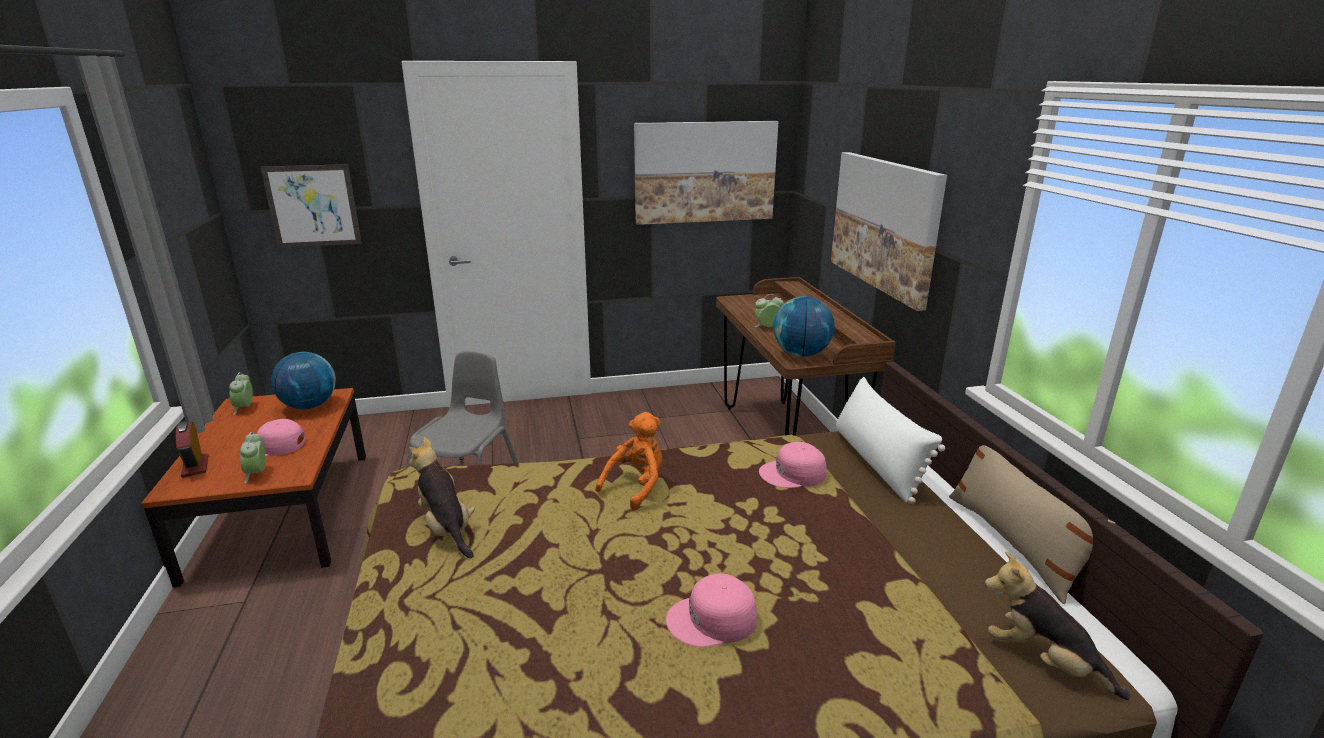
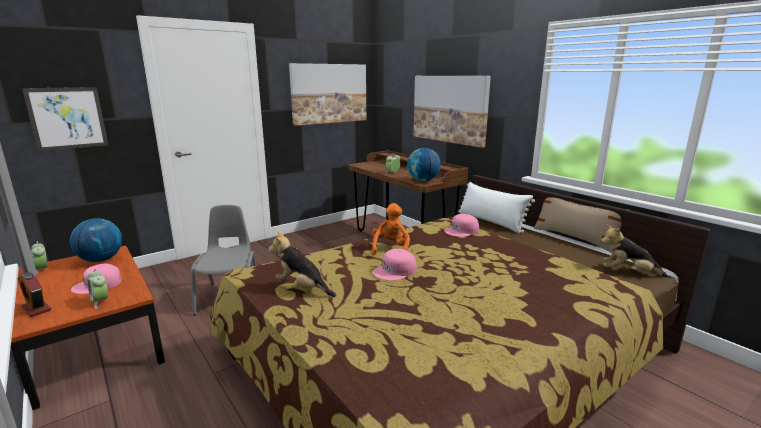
camera: 25 degrees left, 5 degrees down
(713, 620) = (493, 289): pink cap -> pink cap (395, 271)

